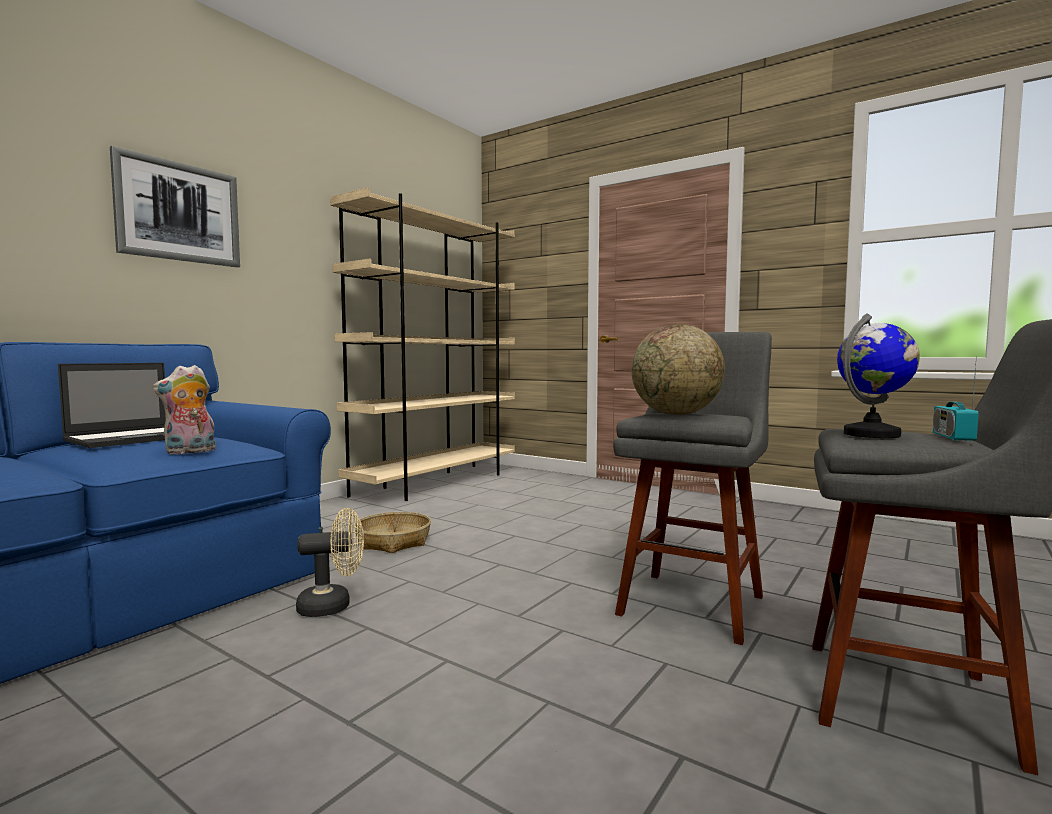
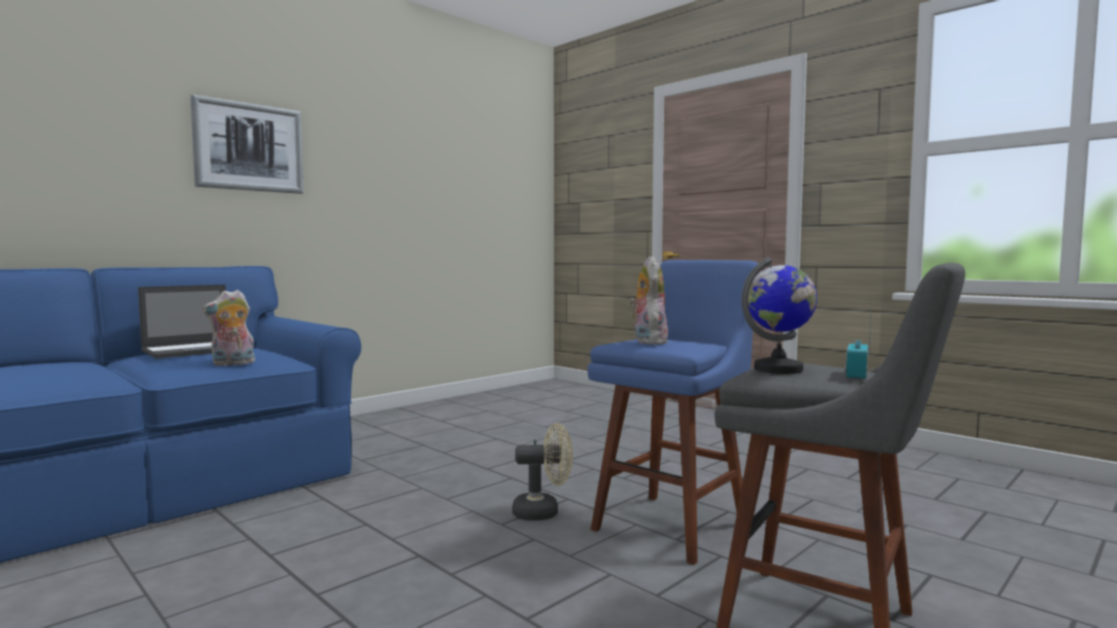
camera: 10 degrees right, 0 degrees up
(333, 606) = (347, 504): beige fan -> beige fan (543, 512)
(393, 542) = (425, 452): basket -> none
(437, 483) = (496, 397): beige bookcase -> none
(676, 414) = (648, 342): globe -> plush toy
(694, 602) = (675, 524): grey stool -> blue stool

